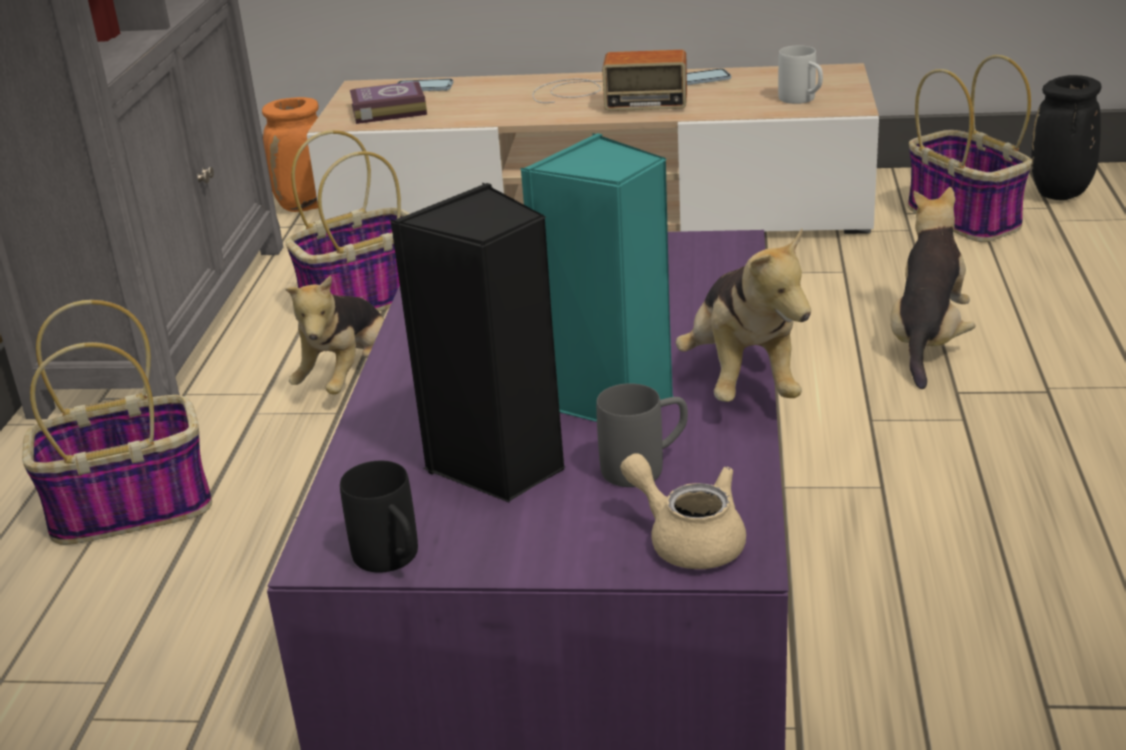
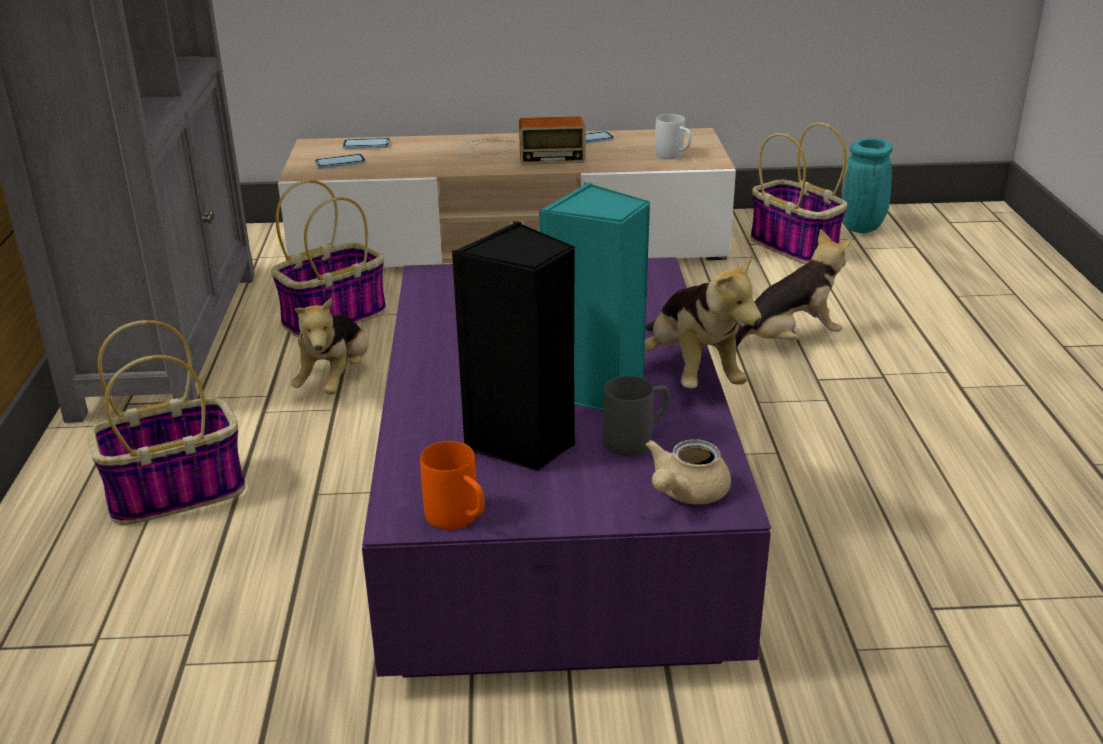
camera: 10 degrees left, 0 degrees up
(307, 205) = (267, 242): orange vase -> none
(386, 110) = (340, 163): book -> phone
(393, 561) = (459, 520): black mug -> orange mug
(688, 539) = (685, 493): beige teapot -> beige teapot turned 90 degrees counterclockwise
(927, 341) = (787, 341): plush toy -> plush toy turned 60 degrees clockwise
(1060, 194) = (862, 228): black vase -> turquoise vase

